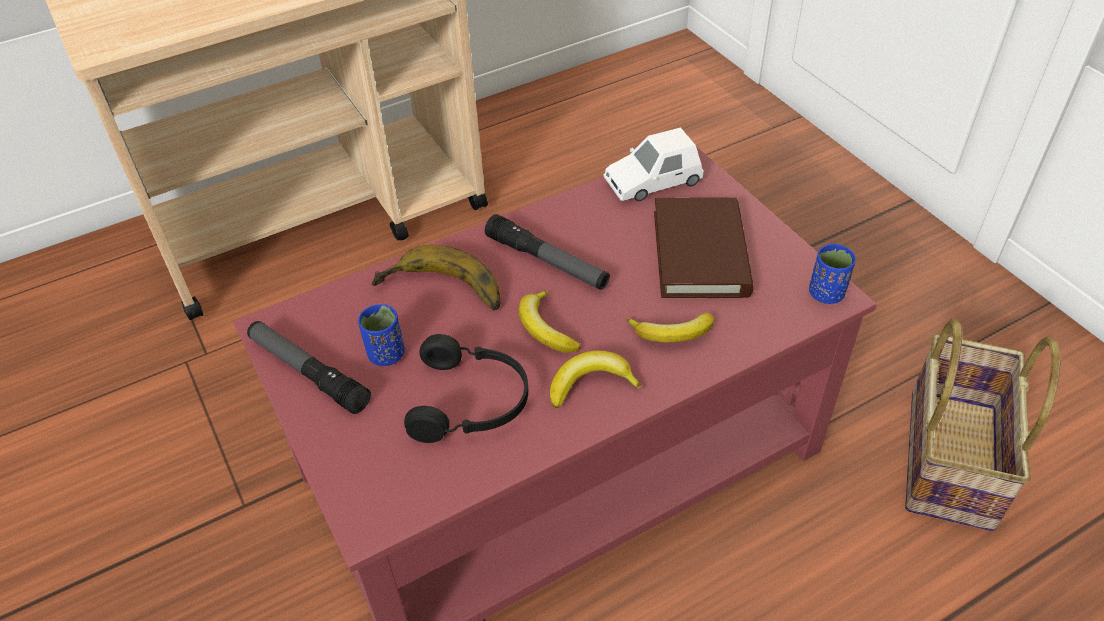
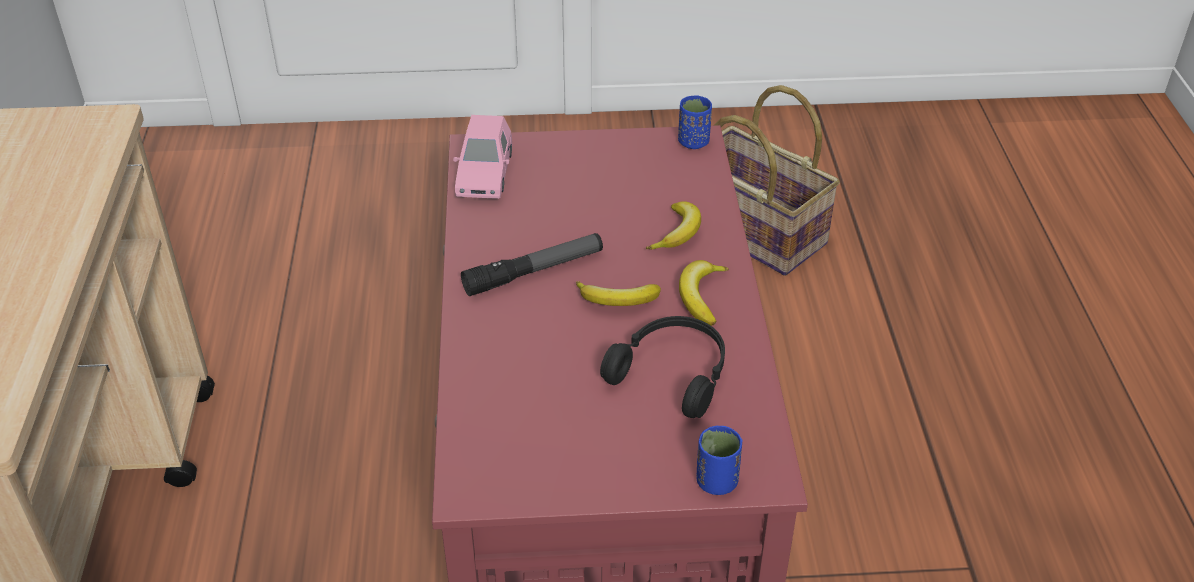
camera: 65 degrees left, 5 degrees down
(308, 372) = (557, 476): flashlight -> none
(386, 354) = (574, 413): blue cup -> blue cup (716, 482)
(441, 294) = (521, 353): banana -> none
(653, 182) = (484, 174): white toy car -> pink toy car
(700, 253) = (598, 184): brown book -> none

